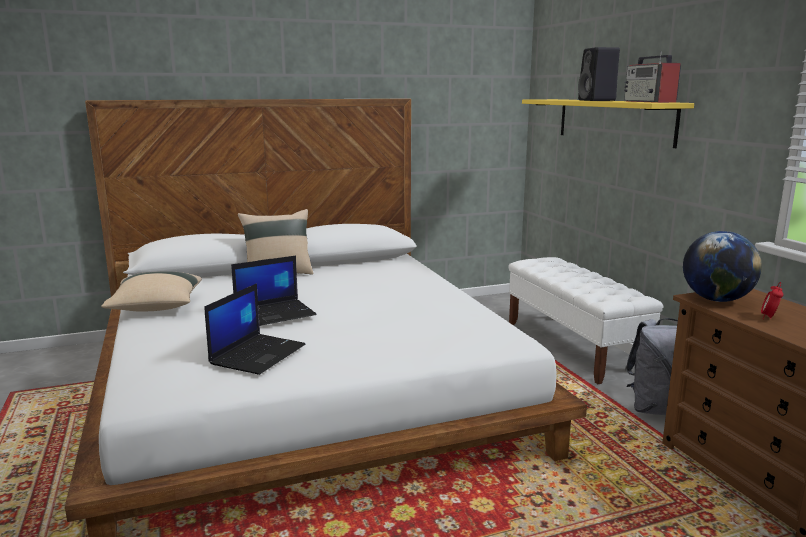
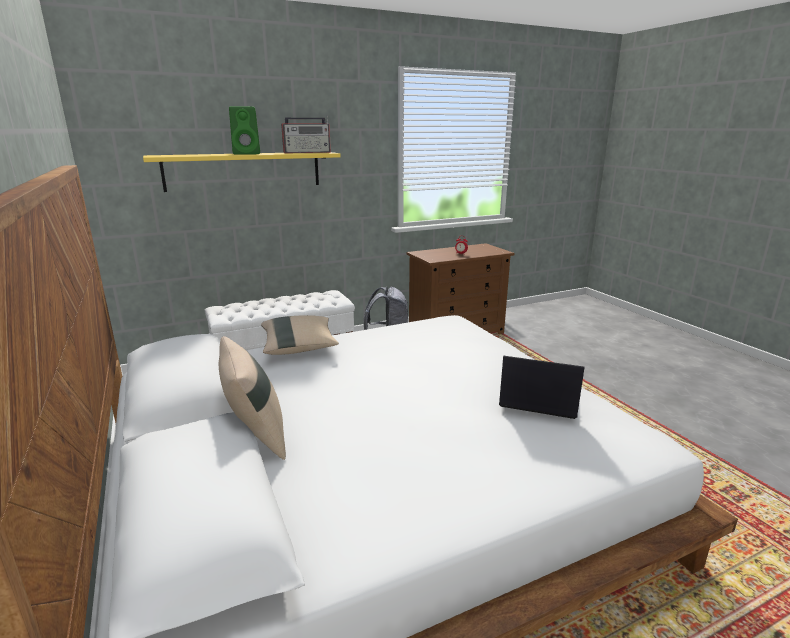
camera: 95 degrees left, 5 degrees up
(156, 308) = (422, 516): beige pillow -> beige pillow (299, 347)
(275, 313) = (432, 407): laptop -> none
(597, 100) = (248, 154): black speaker -> green speaker
(716, 300) = (436, 257): globe -> none

